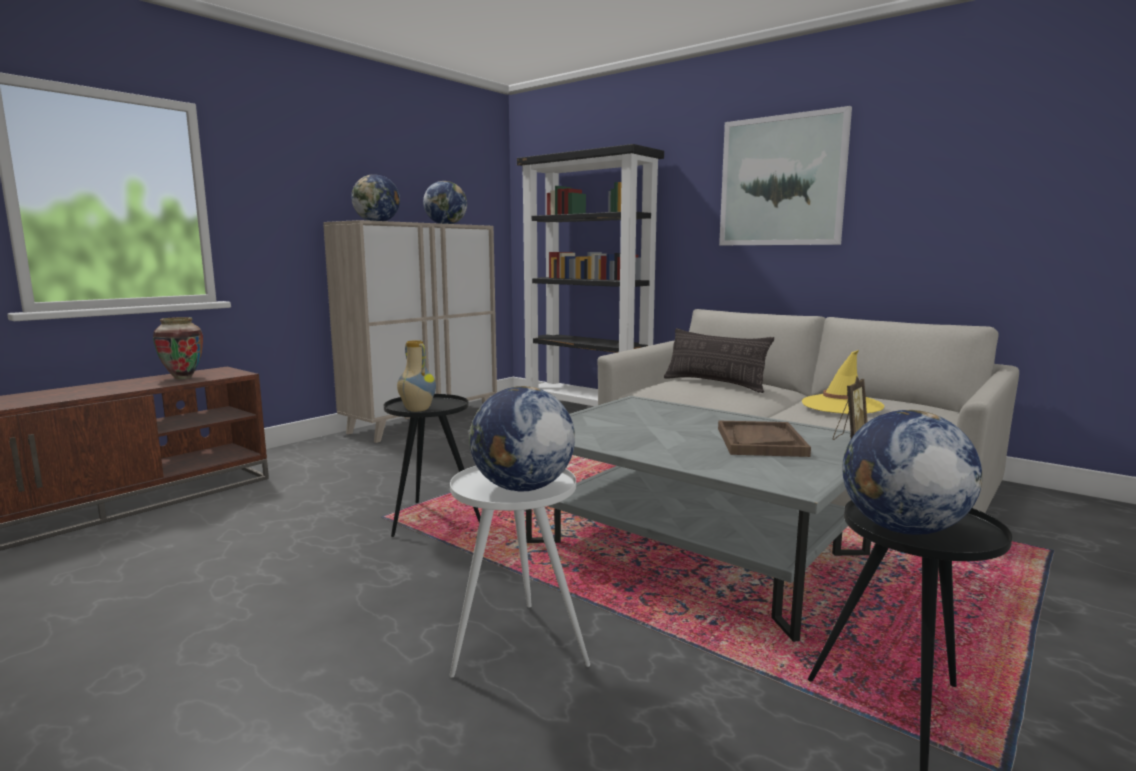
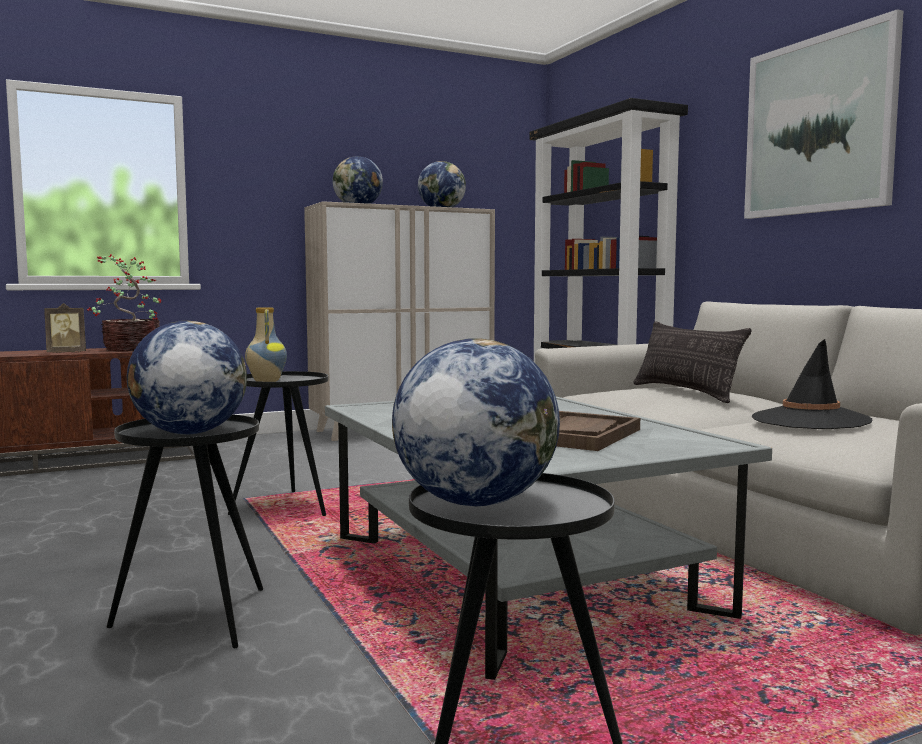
camera: 25 degrees right, 5 degrees down
(183, 377) = (130, 349): vase -> potted plant
(516, 647) = (196, 619): white side table -> black side table
(842, 405) = (810, 420): yellow hat -> black hat
(849, 438) = (700, 442): picture frame -> picture frame (66, 353)

